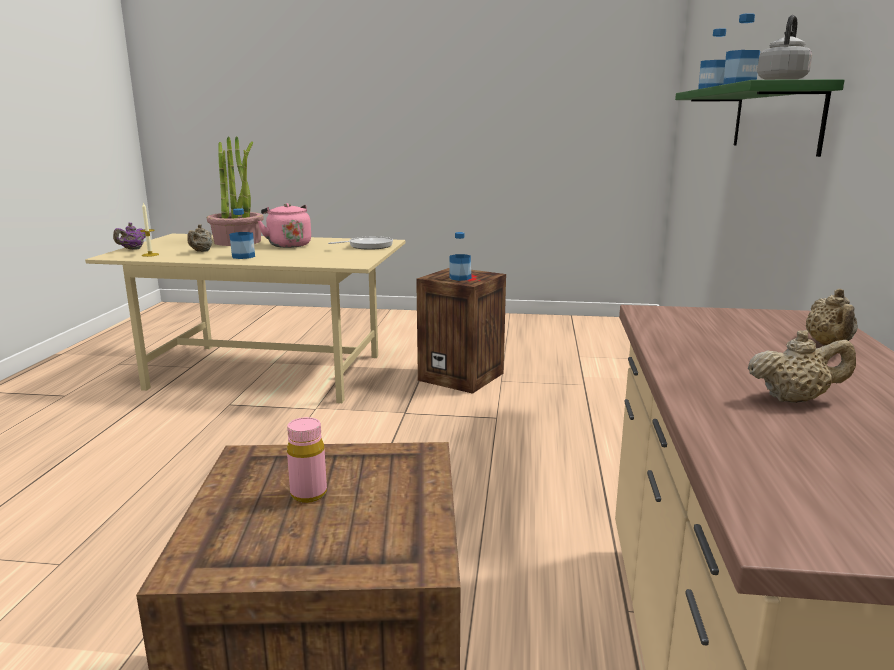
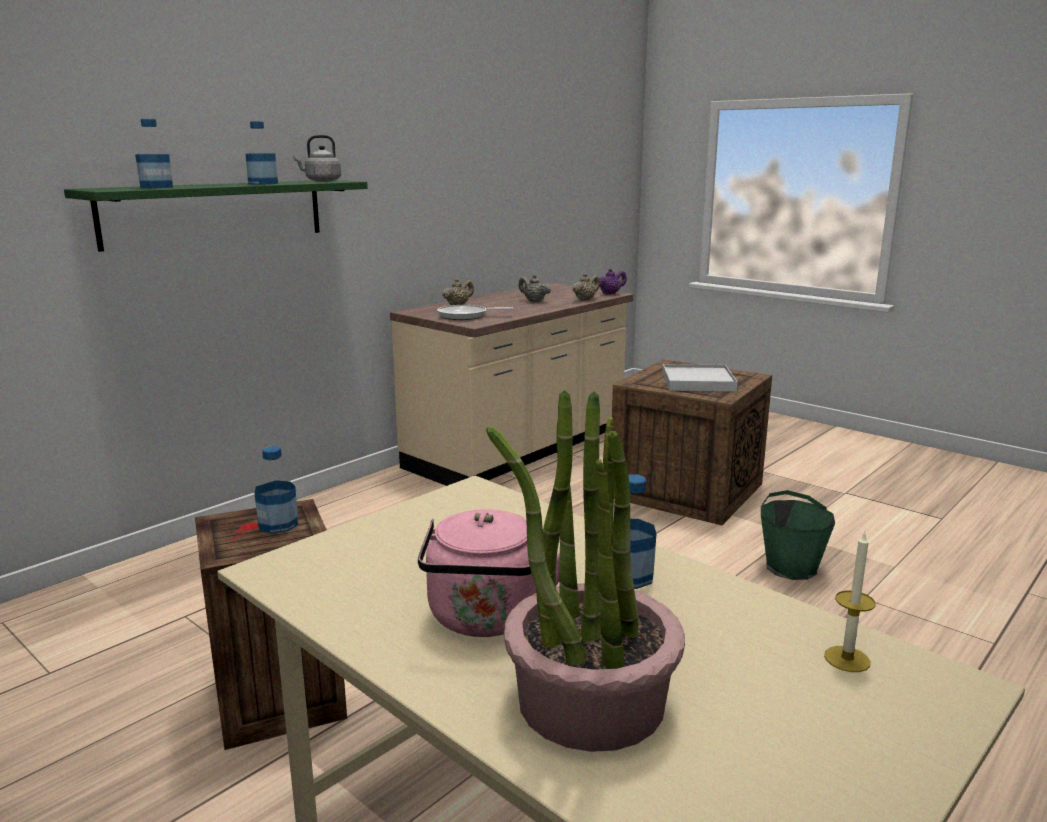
camera: 145 degrees left, 0 degrees up
(132, 249) = (921, 736): purple teapot -> purple teapot (610, 294)
(143, 579) = (791, 567): none -> green bucket
(201, 251) = (712, 641): beige teapot -> beige teapot (585, 299)
(308, 494) = (698, 382): pink bottle -> white tray
(368, 246) = (348, 554): frying pan -> frying pan (465, 316)

